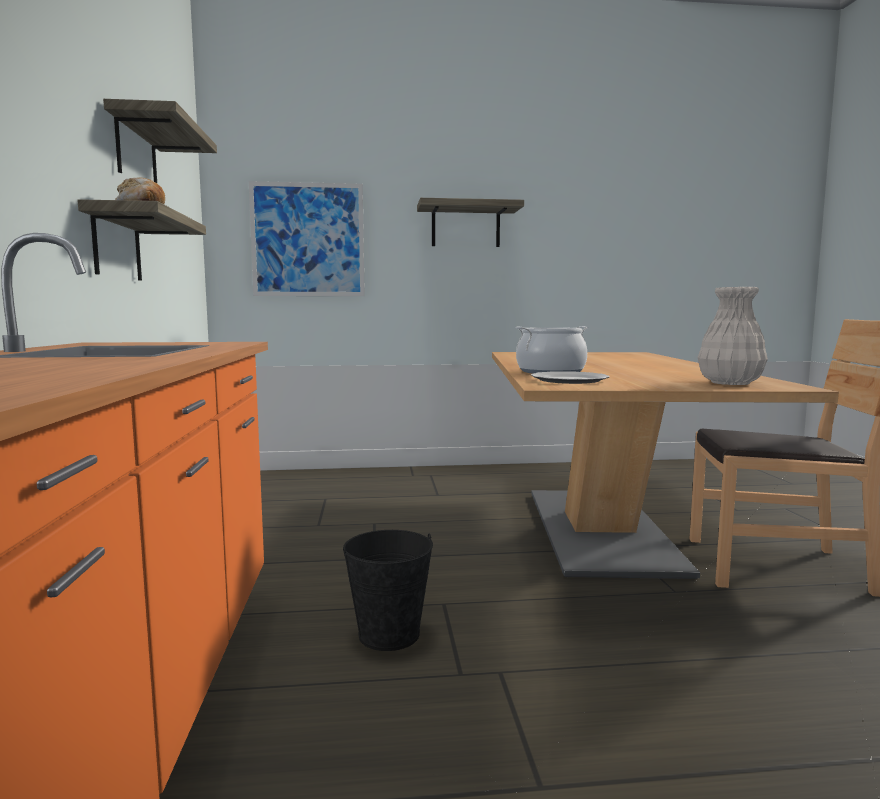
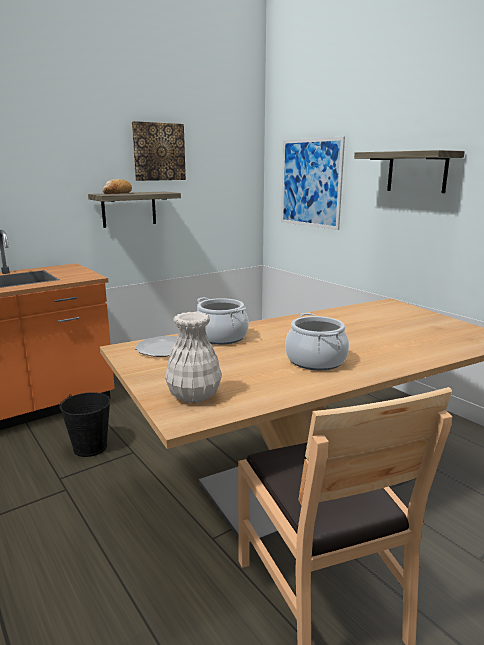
camera: 60 degrees right, 10 degrees up
(136, 153) = (158, 152): shelf -> picture
(653, 367) = (315, 361): none -> cooking pot

